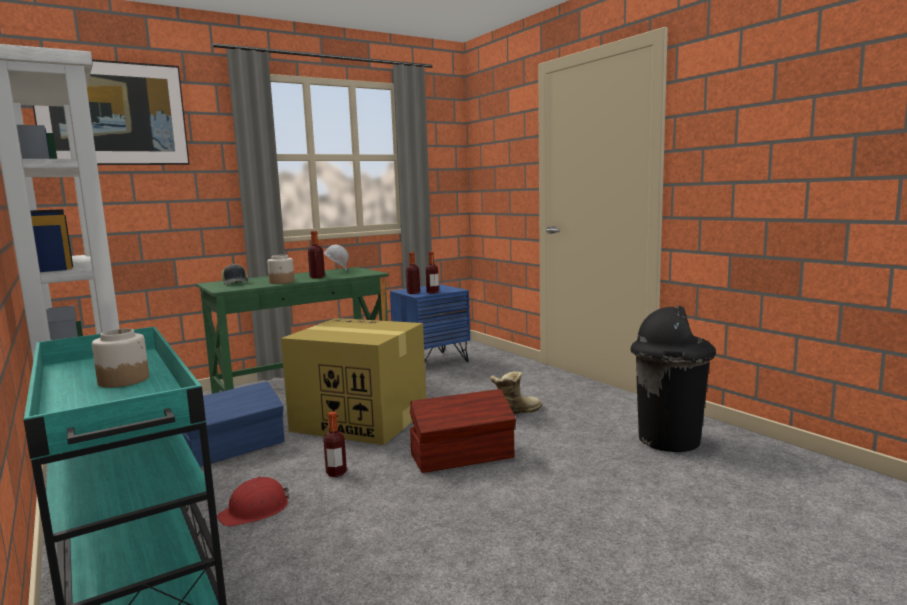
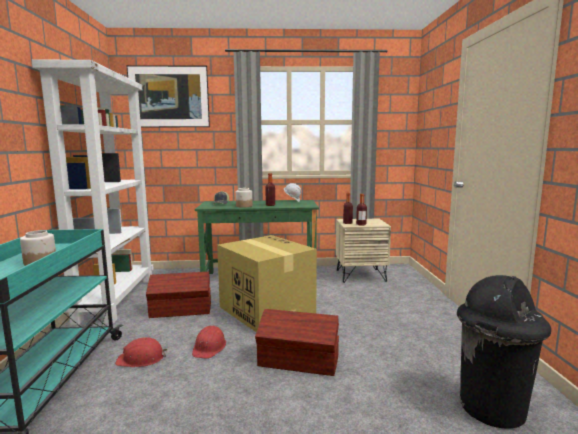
camera: 30 degrees right, 0 degrees up
(235, 448) = (181, 310): blue storage box -> brown storage box
(336, 473) = (209, 347): bottle -> red hard hat
(431, 361) = (360, 275): blue nightstand -> beige nightstand
(515, 412) = (377, 334): boot -> none

